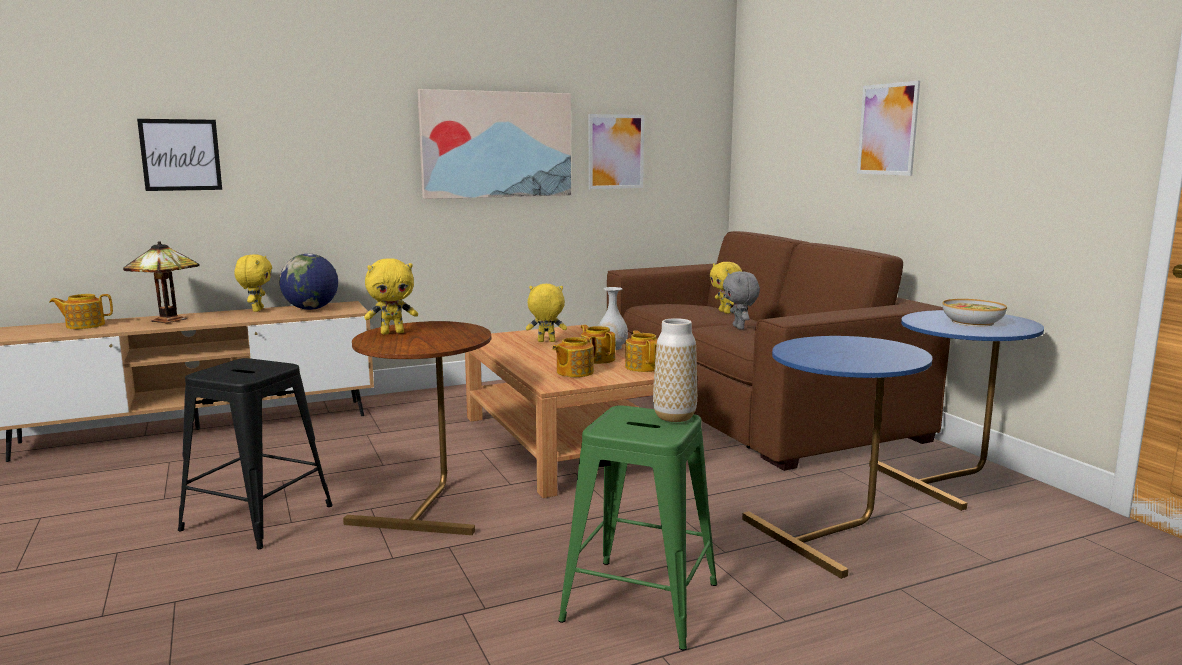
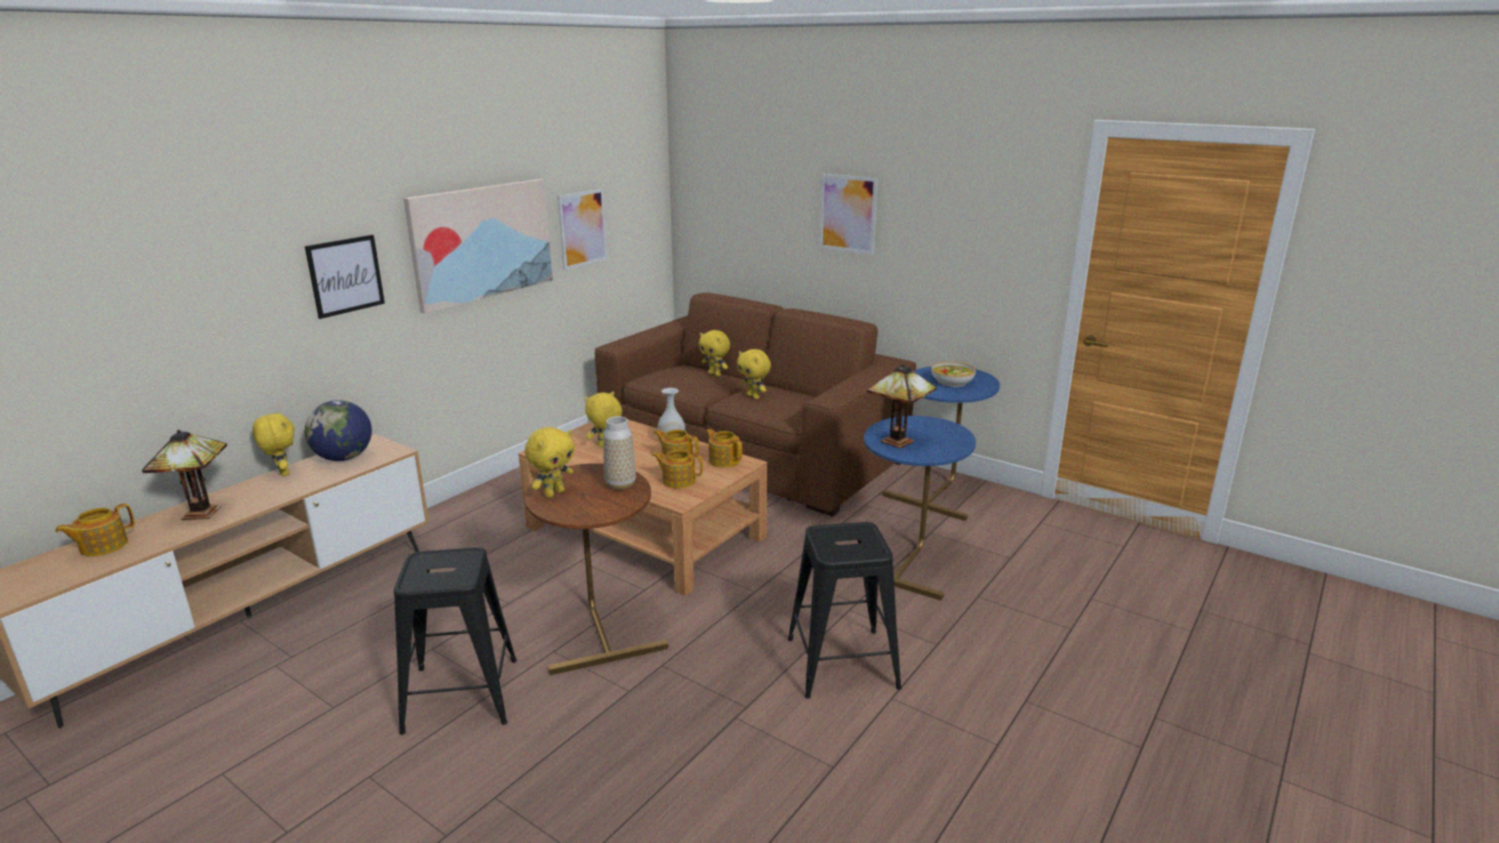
camera: 30 degrees left, 10 degrees up
(180, 155) = (162, 319): picture -> picture (345, 276)
(574, 372) = (678, 480): teapot -> teapot turned 90 degrees clockwise
(641, 602) = (842, 662): green stool -> black stool
(674, 417) = (860, 529): vase -> vase (620, 485)
(739, 328) = (754, 397): grey plush toy -> yellow plush toy
(818, 352) = (900, 442): none -> table lamp

